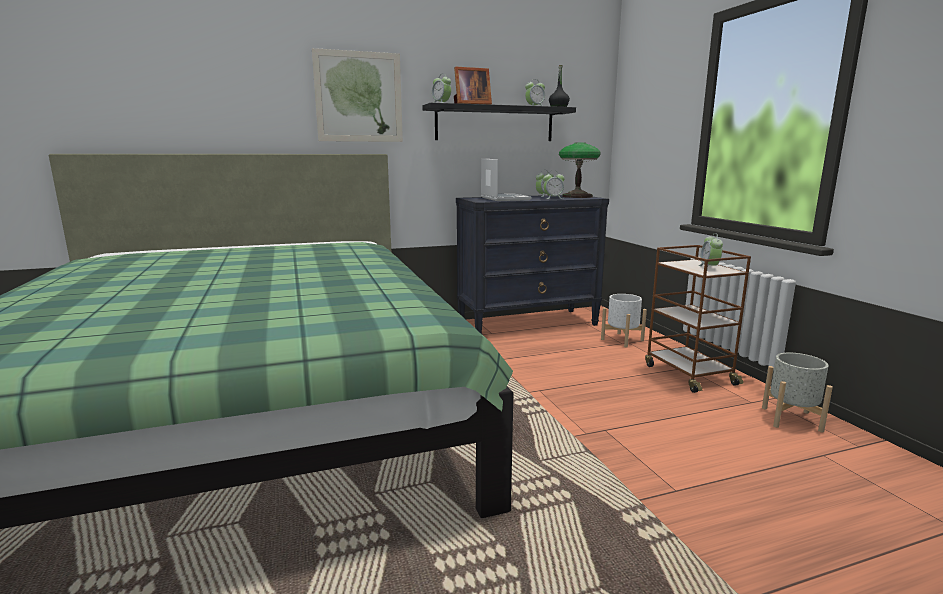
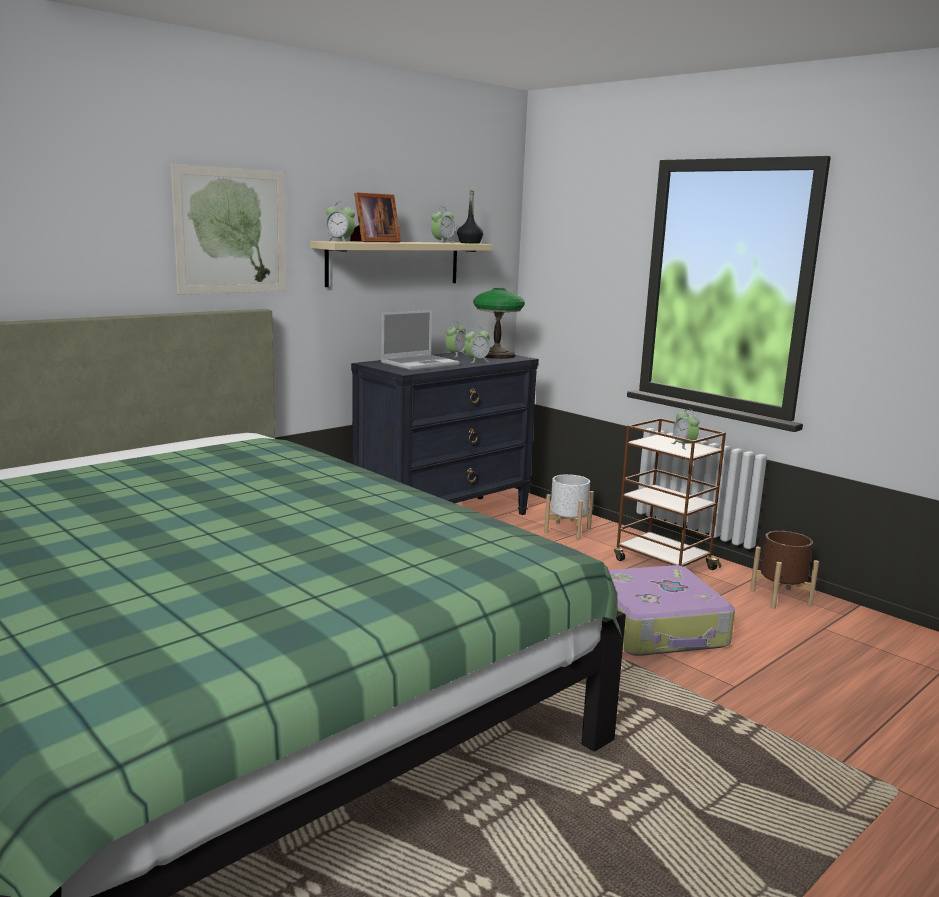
camera: 25 degrees left, 0 degrees up
(495, 124) = (394, 263): black shelf -> beige shelf
(503, 198) = (420, 364): laptop -> laptop turned 90 degrees clockwise
(638, 424) = (657, 628): none -> suitcase
(791, 419) = (780, 598): grey planter -> brown planter

